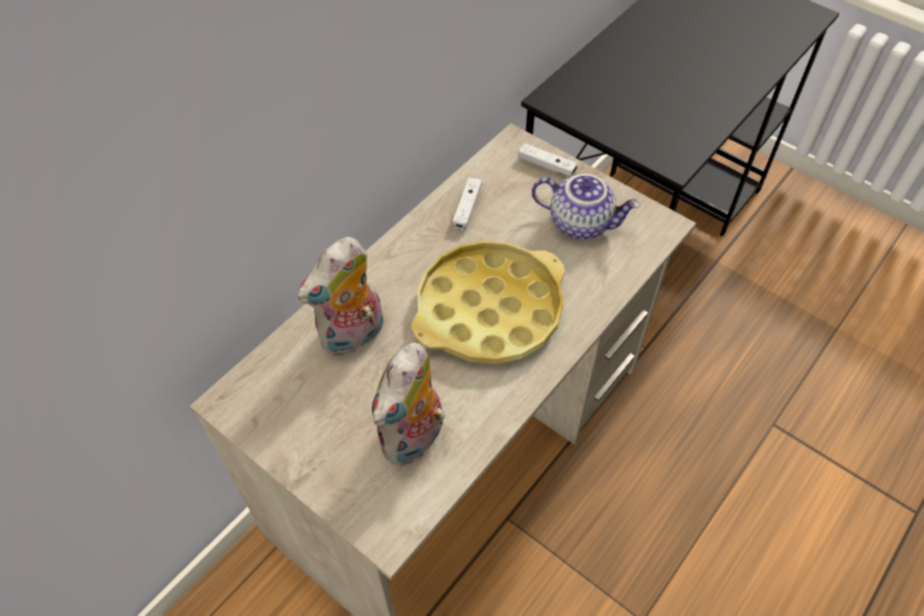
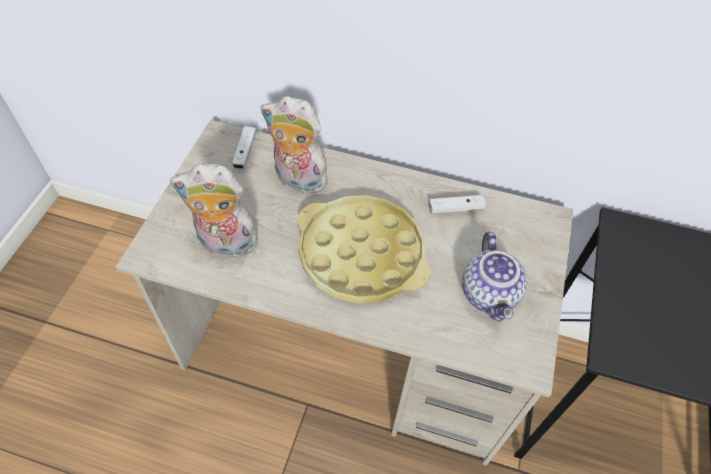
camera: 65 degrees right, 0 degrees up
(546, 166) = (540, 249): white game controller -> white game controller (245, 152)

